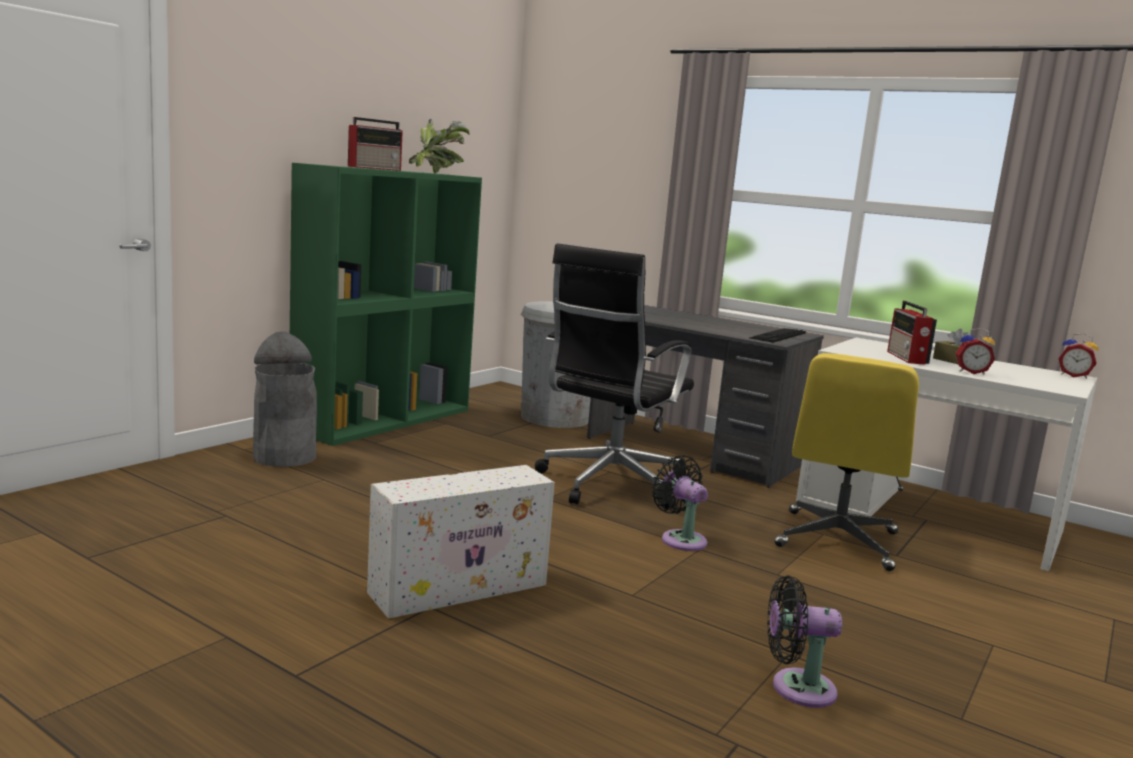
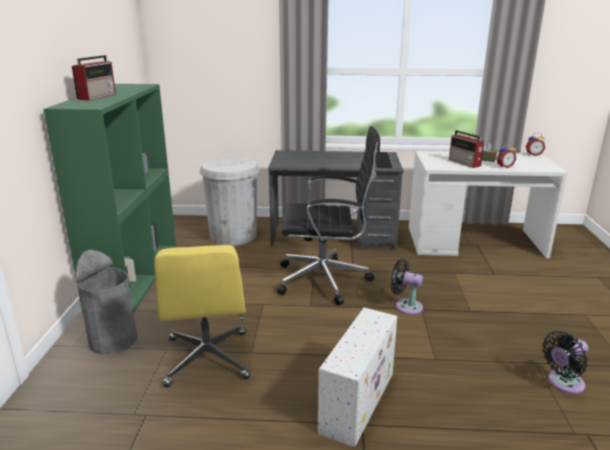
camera: 30 degrees left, 10 degrees up
(437, 173) = (132, 88): potted plant -> none
(608, 485) = (326, 280): black office chair -> black office chair turned 90 degrees counterclockwise
(837, 541) = (464, 275): yellow office chair -> yellow office chair (208, 359)

